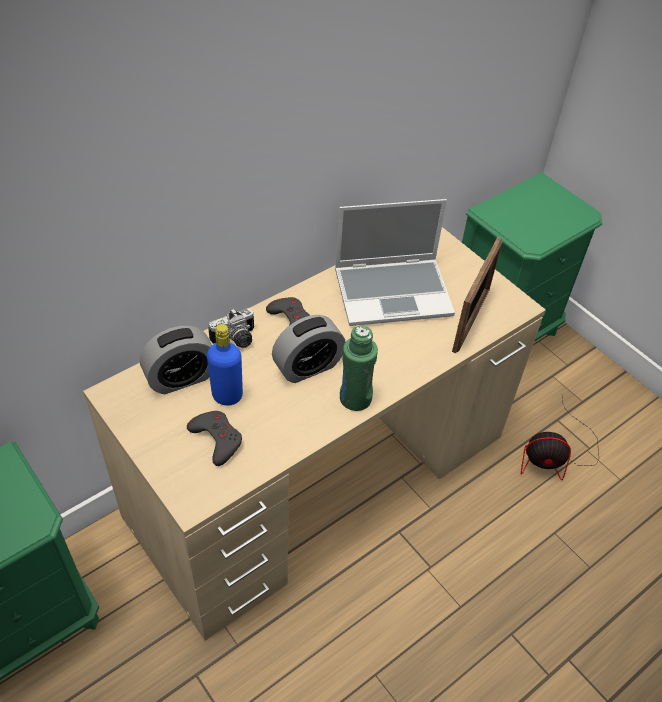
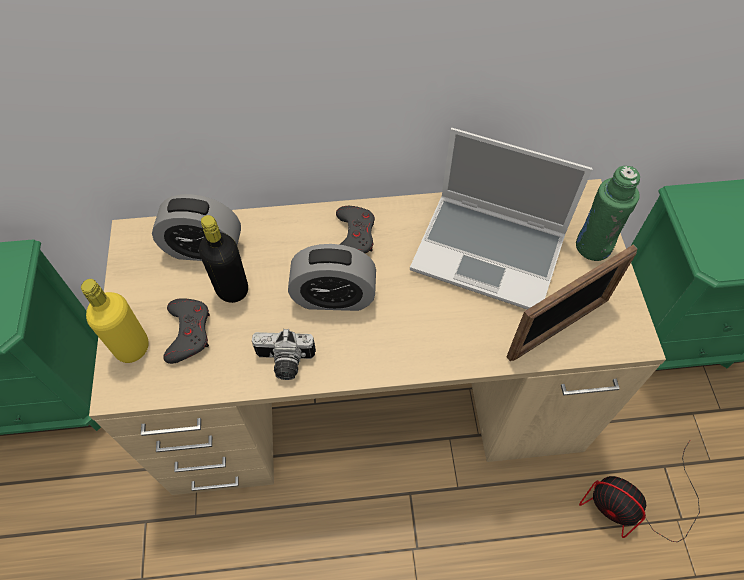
camera: 35 degrees right, 10 degrees up
(180, 470) = (132, 348): none -> yellow bottle
(227, 395) = (232, 289): blue bottle -> black bottle
(236, 340) = (284, 232): camera -> camera (284, 363)
(355, 398) = (356, 359): green bottle -> green bottle (593, 246)

